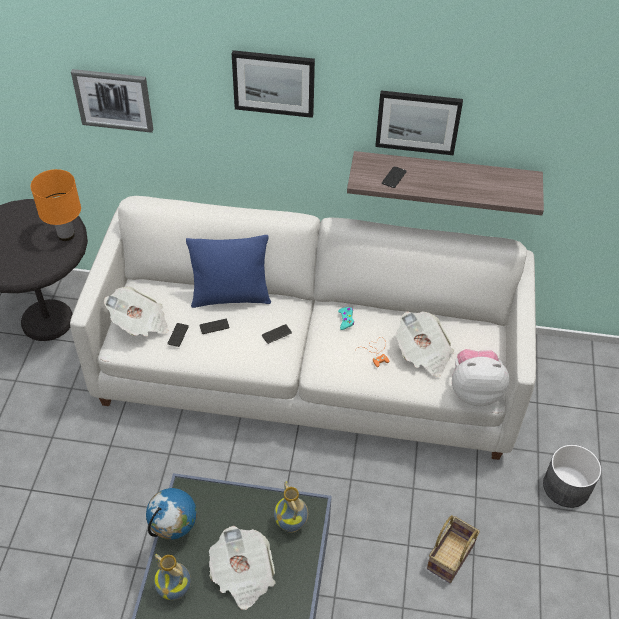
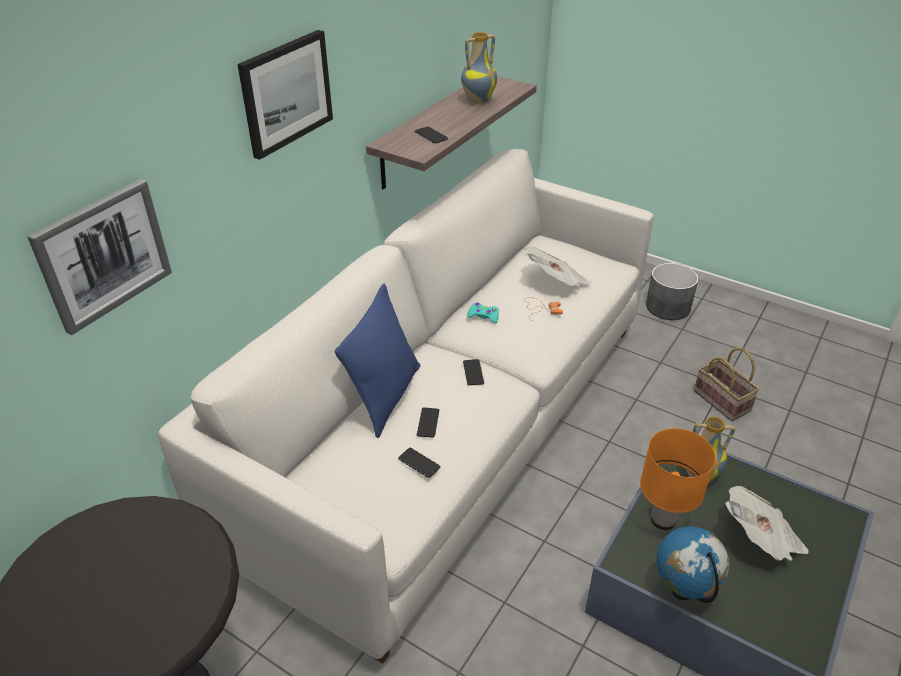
camera: 65 degrees left, 10 degrees down
(66, 235) = (157, 521): orange table lamp -> orange table lamp (663, 520)
(140, 323) = (371, 499): newspaper -> none
(175, 590) = (771, 615): vase -> vase (478, 100)
(418, 121) = (406, 69): picture -> none
(475, 391) = (611, 272): plush toy -> none

